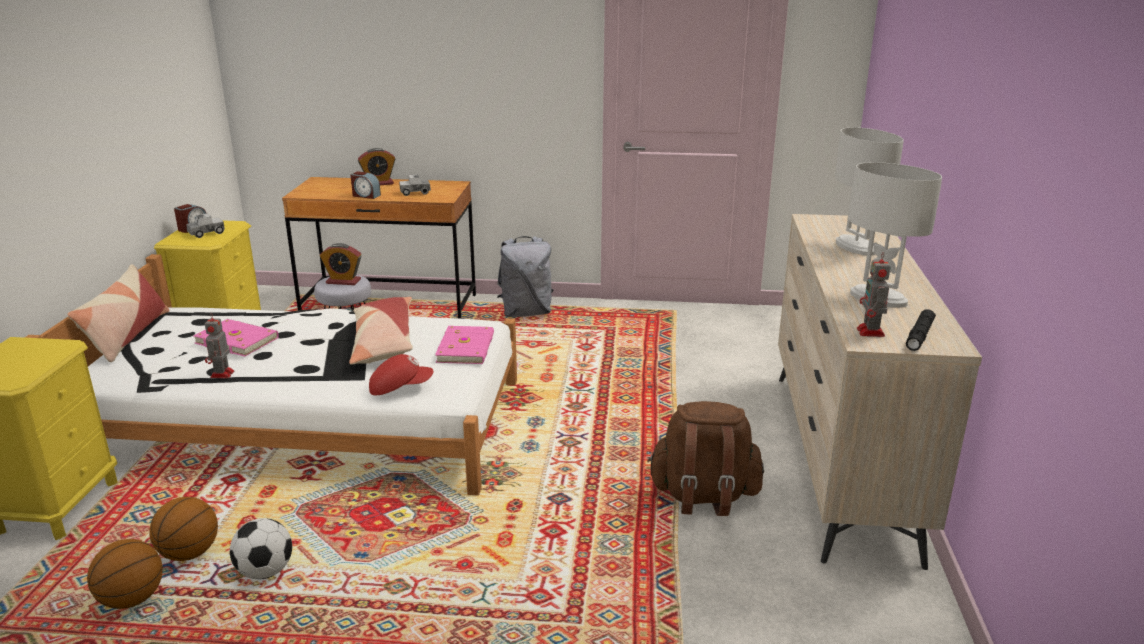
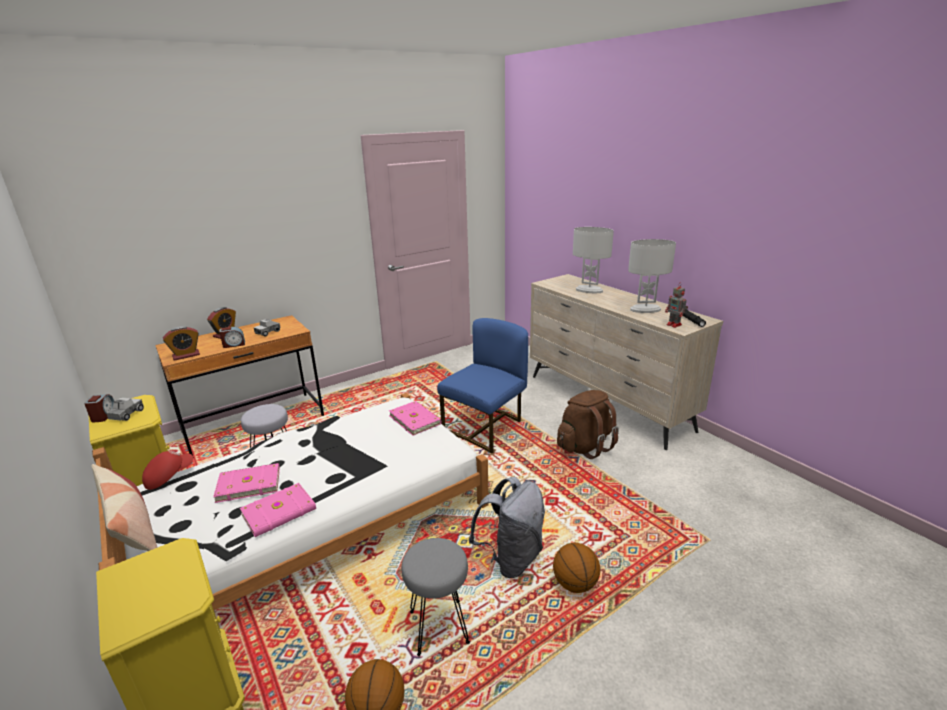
camera: 40 degrees left, 0 degrees up
(189, 553) = (369, 653): basketball -> basketball (575, 584)
(222, 375) = (280, 512): toy robot -> pink book
(265, 571) = (439, 626): football -> grey stool
(343, 281) = (264, 412): alarm clock -> alarm clock (186, 355)
(383, 342) = (357, 439): pillow -> none
(400, 388) = (418, 459): red cap -> red cap (169, 476)
(526, 313) = (355, 393): grey backpack -> grey backpack (511, 558)
(611, 414) = (486, 428): none -> blue chair

